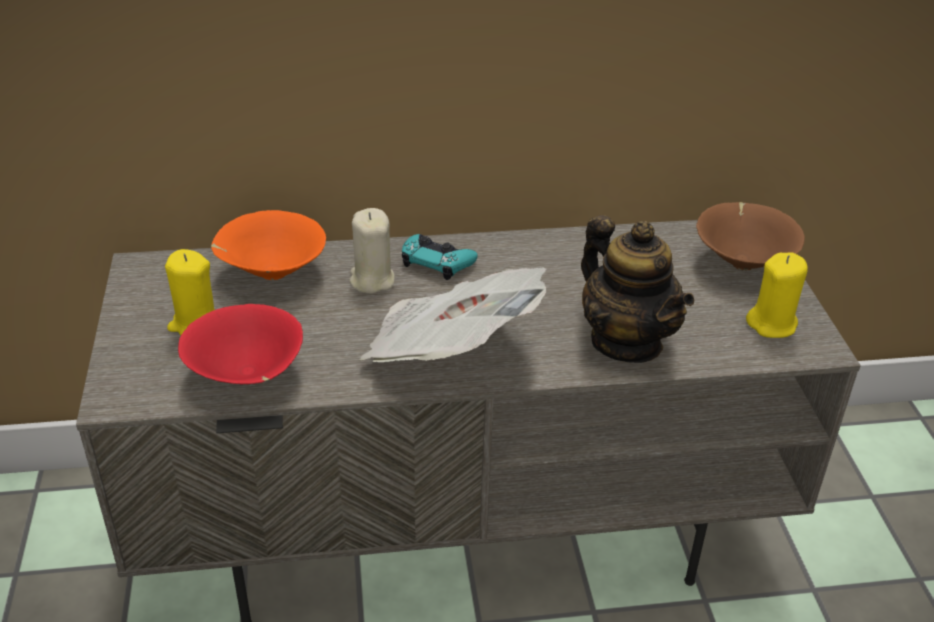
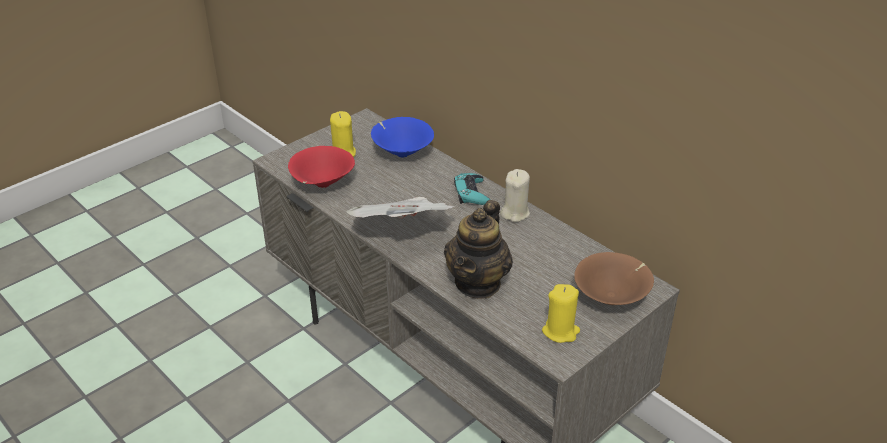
camera: 55 degrees right, 0 degrees up
(270, 273) = (401, 153): orange bowl -> blue bowl
(371, 280) = (431, 182): beige candle -> beige candle (515, 213)

